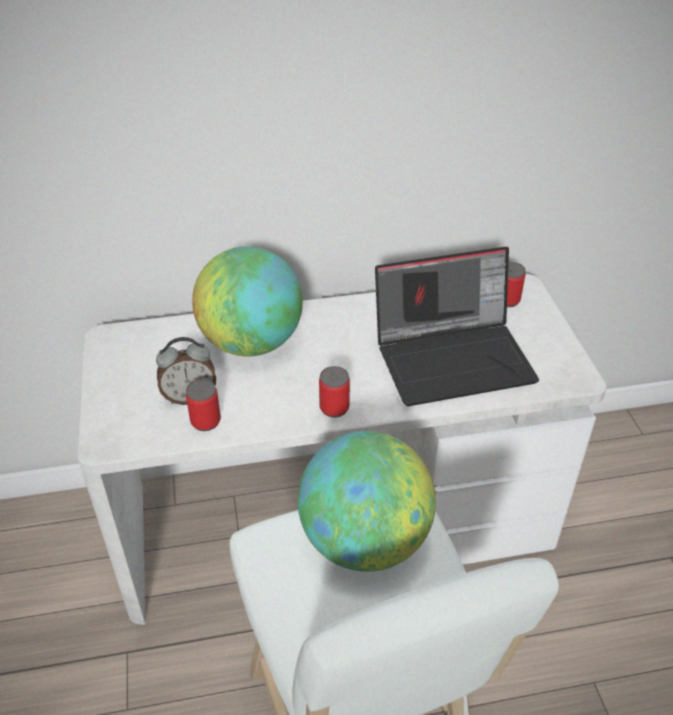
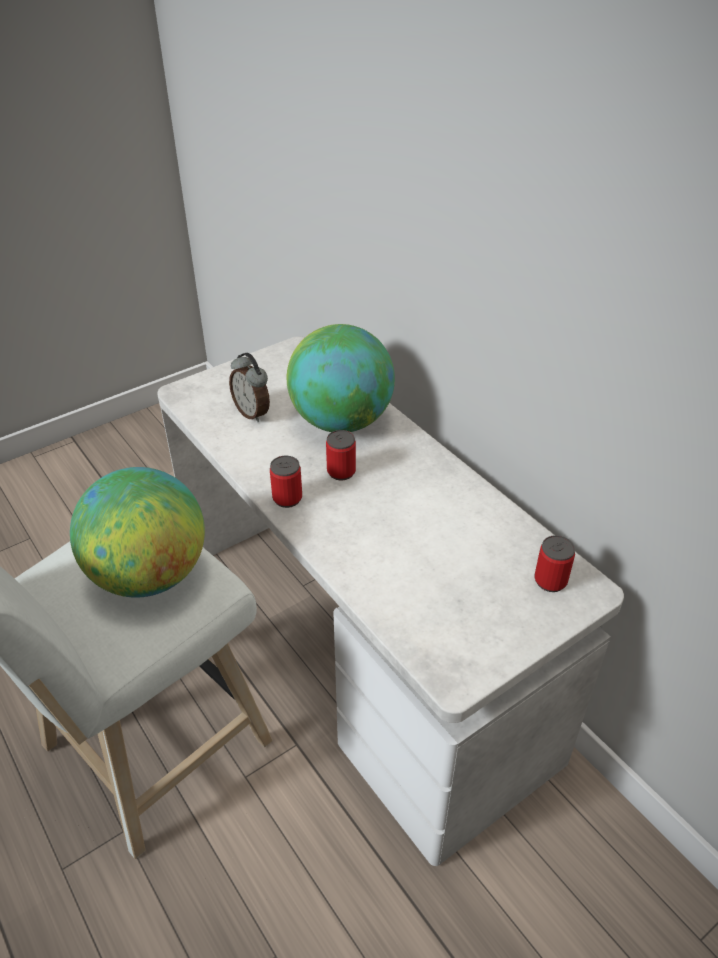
camera: 65 degrees right, 0 degrees up
(205, 421) = (229, 431): can -> can (341, 472)
(454, 357) = (415, 561): laptop -> none

